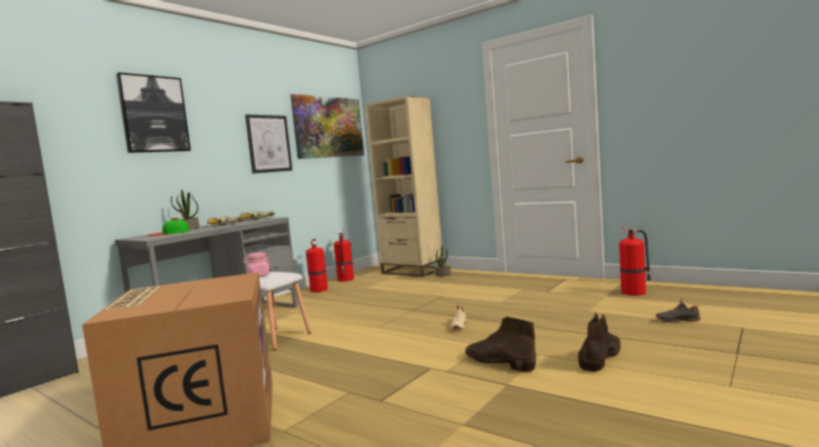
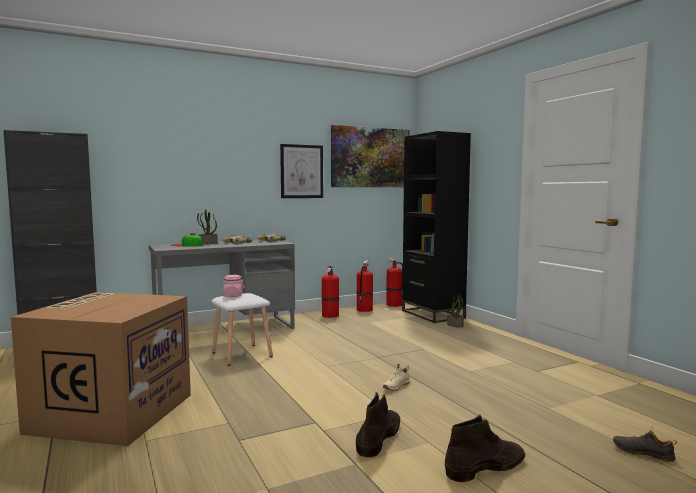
camera: 25 degrees right, 0 degrees up
(154, 114) = (194, 142): picture -> none
(412, 271) = (432, 314): beige bookcase -> black bookcase
(498, 362) = (379, 437): brown boot -> brown boot turned 45 degrees clockwise
(634, 292) = (639, 400): fire extinguisher -> fire extinguisher (395, 305)

